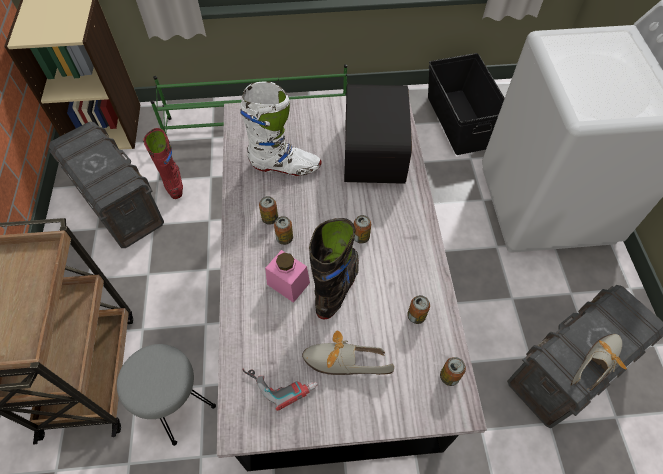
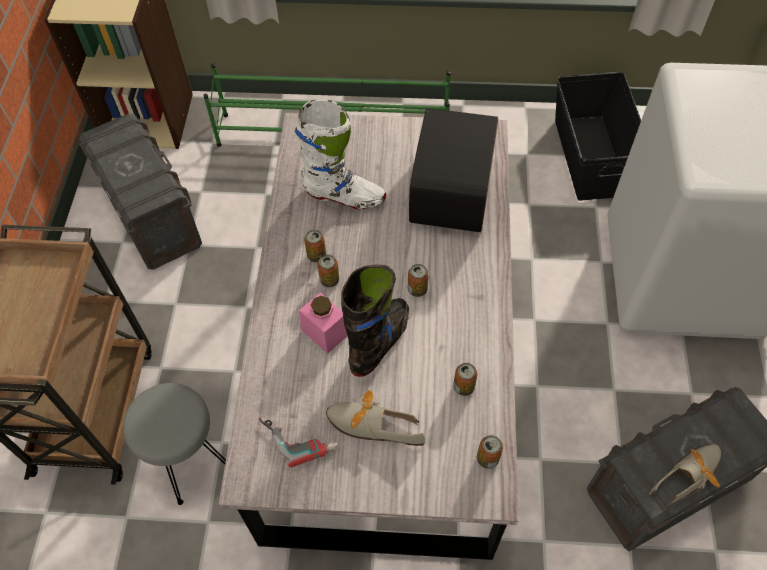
camera: 10 degrees right, 0 degrees up
(173, 181) = (219, 194): red boot -> none

